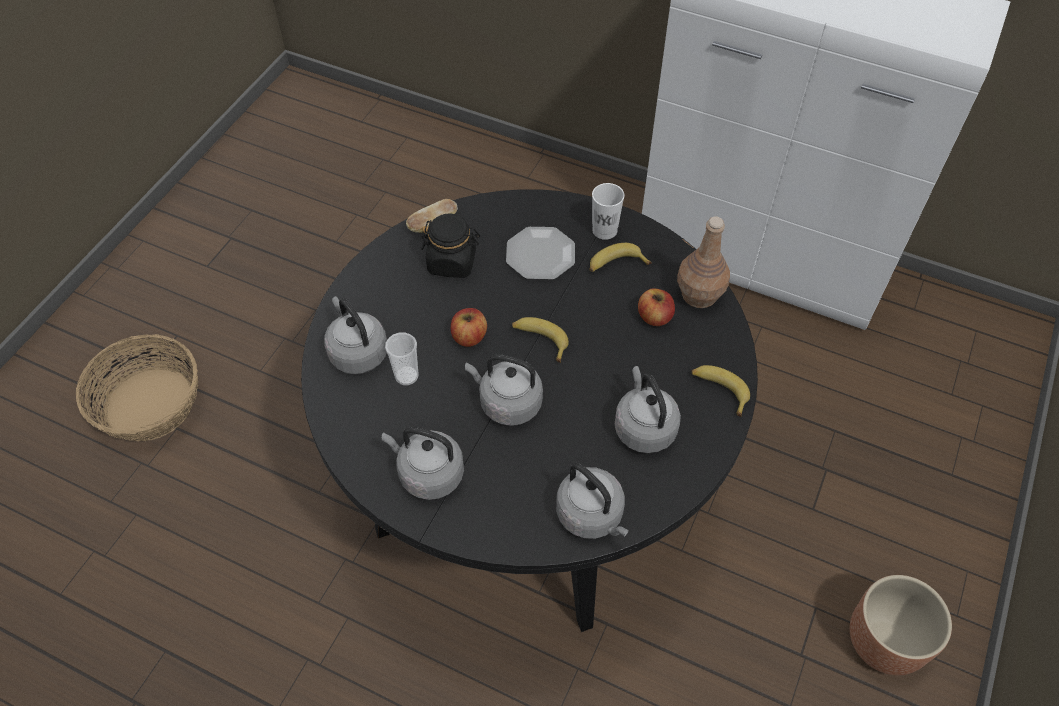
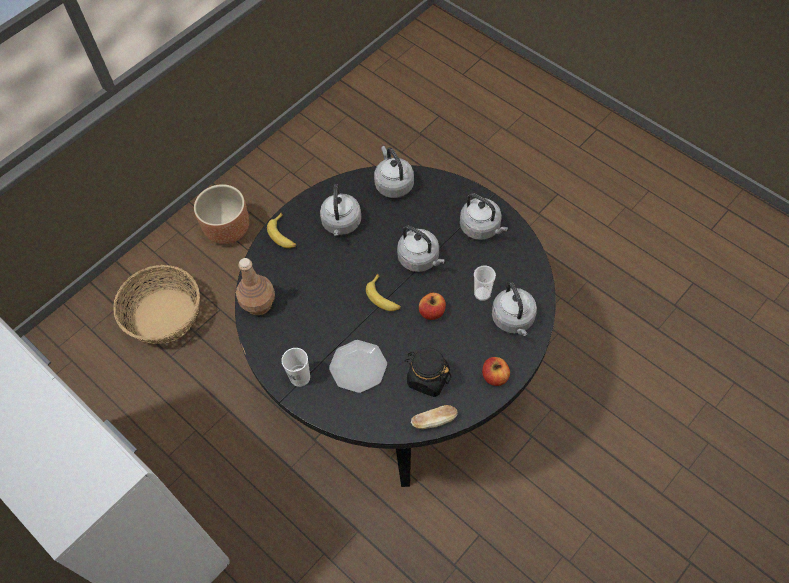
camera: 160 degrees left, 5 degrees up
(150, 405) = (686, 522): basket -> basket (165, 315)
(616, 264) = (305, 344): banana -> none
(654, 317) = (298, 295): apple -> apple (494, 376)

